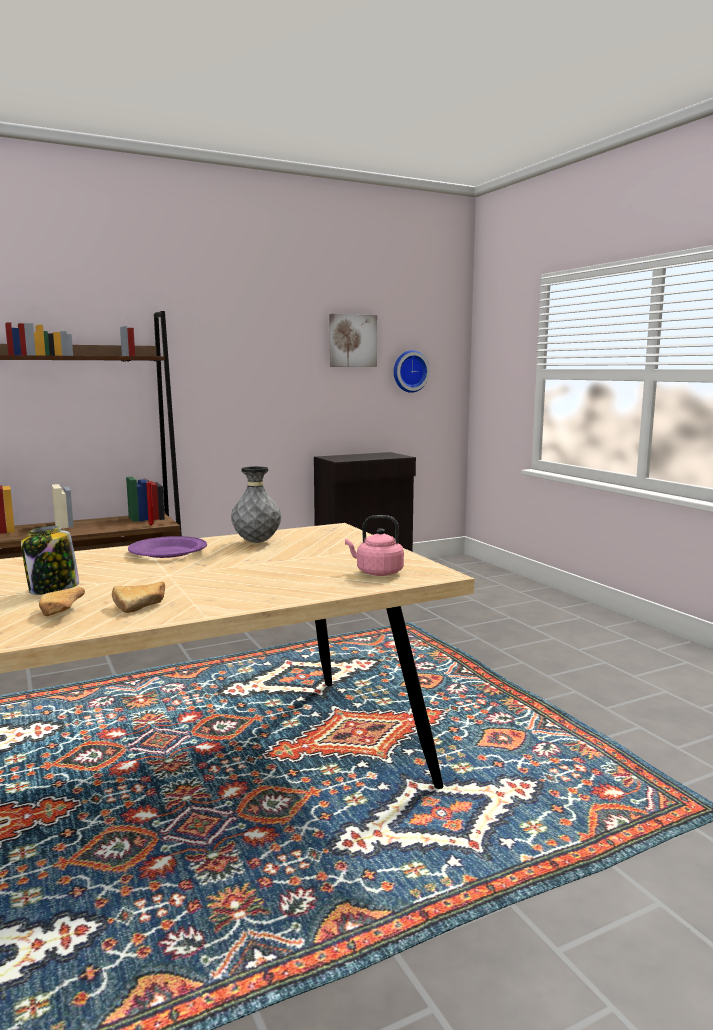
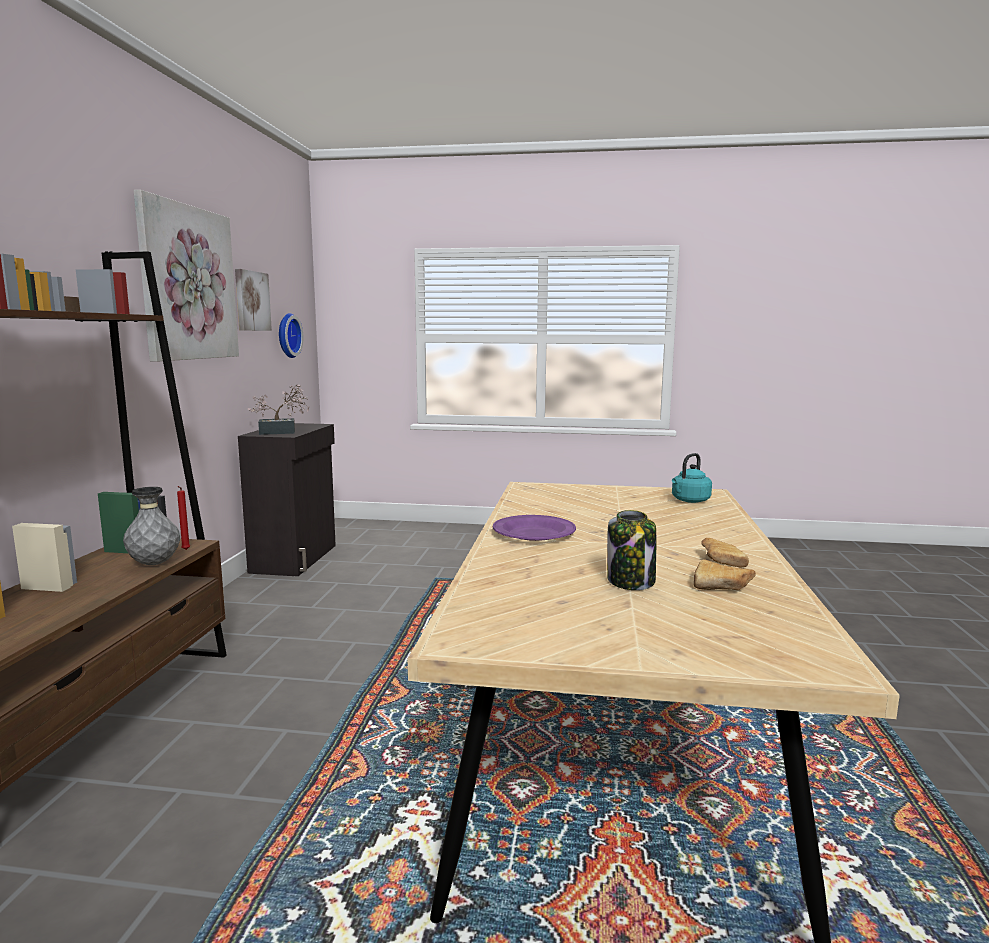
camera: 55 degrees left, 0 degrees up
(257, 542) = (541, 508): grey vase -> grey vase (154, 564)
(262, 329) = (189, 283): none -> picture
(348, 458) = (282, 432): none -> potted plant
(377, 572) = (689, 501): pink kettle -> turquoise kettle

